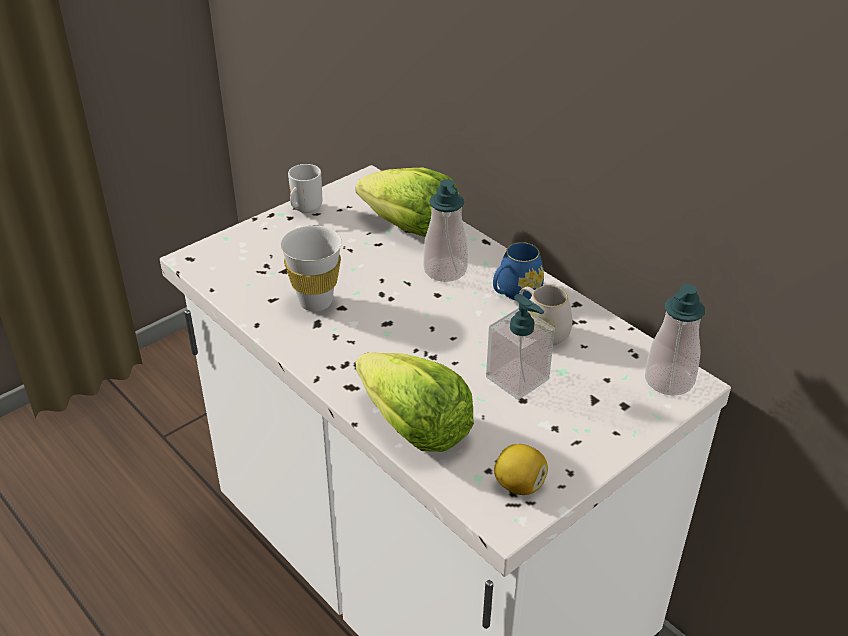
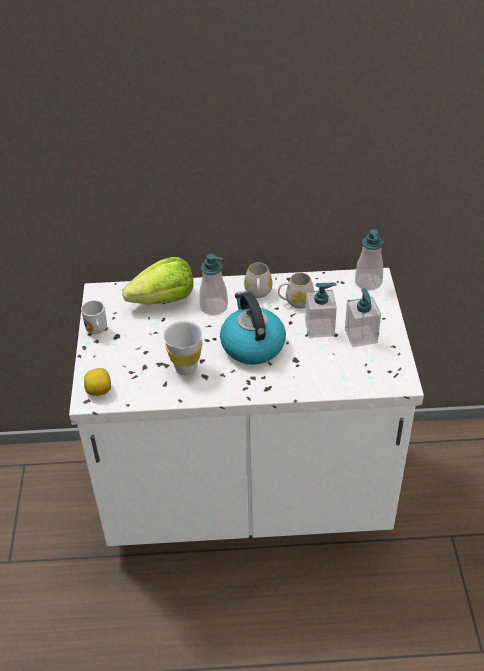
camera: 50 degrees left, 5 degrees up
(413, 427) = (318, 381): lettuce -> none
(414, 334) = (252, 345): none -> kettle
(514, 292) = (258, 293): blue mug -> white mug
(519, 485) = (386, 366): lemon -> lemon (99, 390)
(549, 427) = (361, 336): none -> soap dispenser

